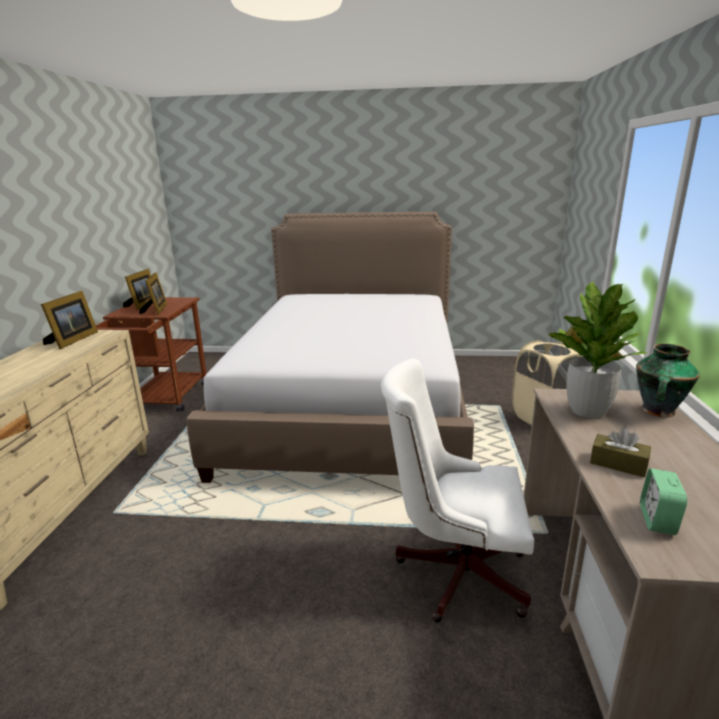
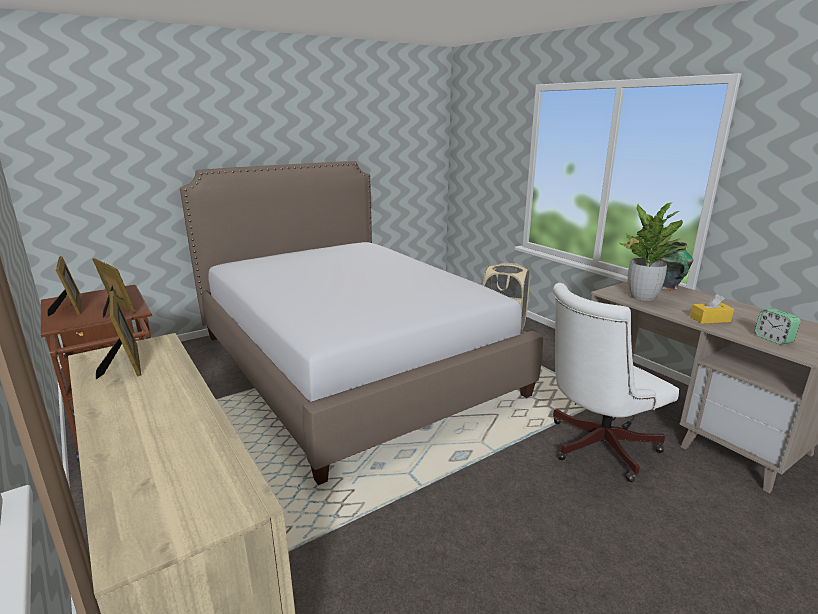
camera: 40 degrees left, 0 degrees up
(618, 464) = (710, 319): brown tissue box -> yellow tissue box

